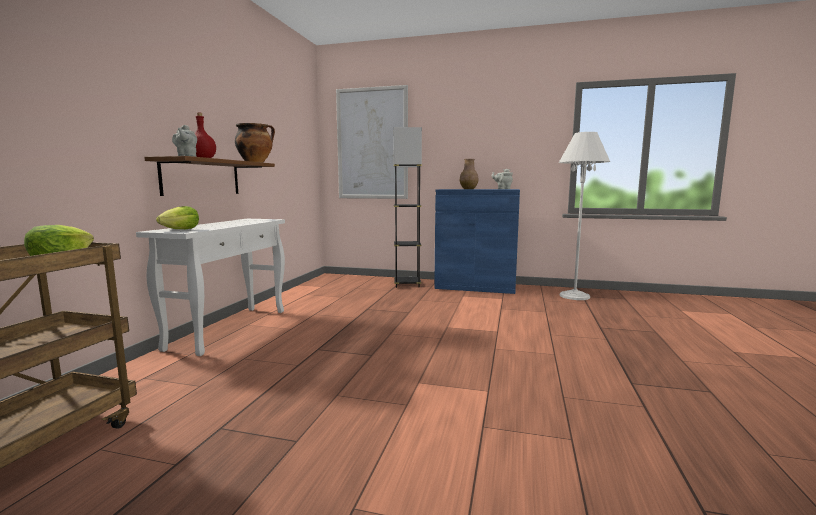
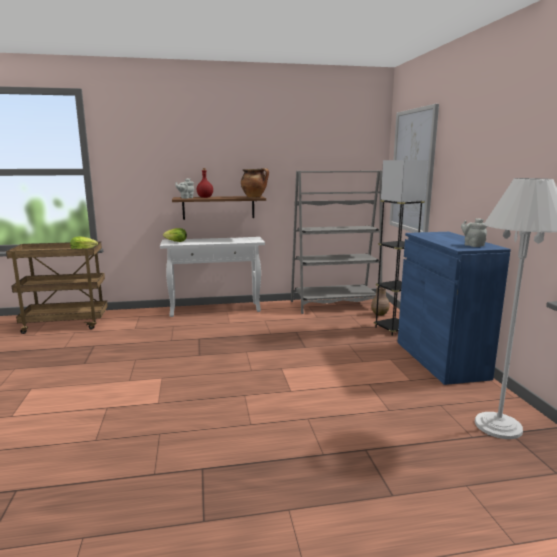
camera: 65 degrees right, 5 degrees up
(322, 287) = (335, 305): none -> grey bookcase
(468, 189) = (453, 237): brown vase -> brown vase (379, 314)

